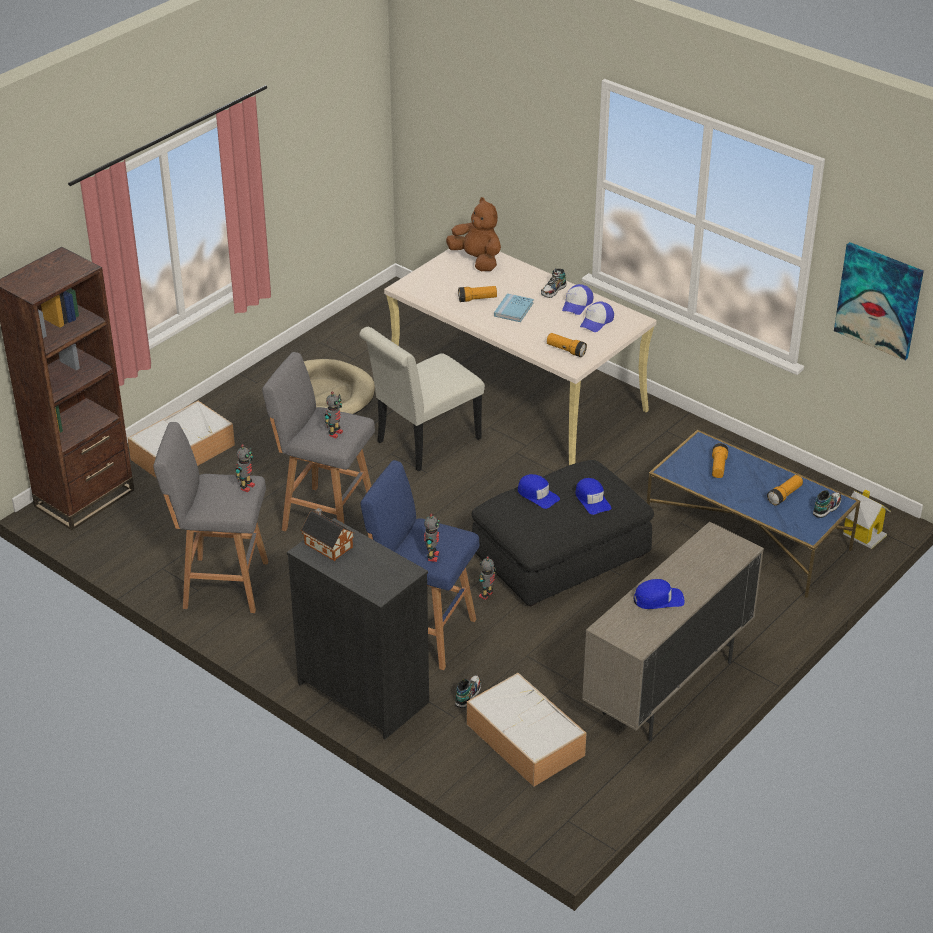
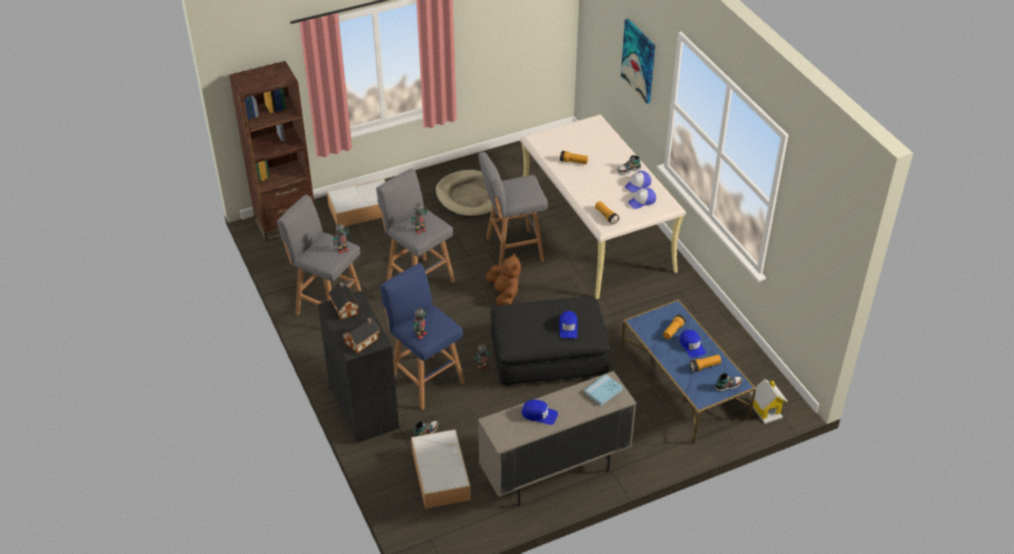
camera: 25 degrees right, 5 degrees up
(384, 576) = (363, 340): none -> toy house
(423, 443) = (512, 249): white chair -> grey stool
(477, 260) = (593, 133): brown plush toy -> brown plush toy (504, 294)
(513, 309) = (592, 176): blue book -> blue book (603, 391)
(537, 495) = (535, 312): blue cap -> blue cap (691, 346)
(879, 300) = (807, 248): picture -> picture (639, 60)

